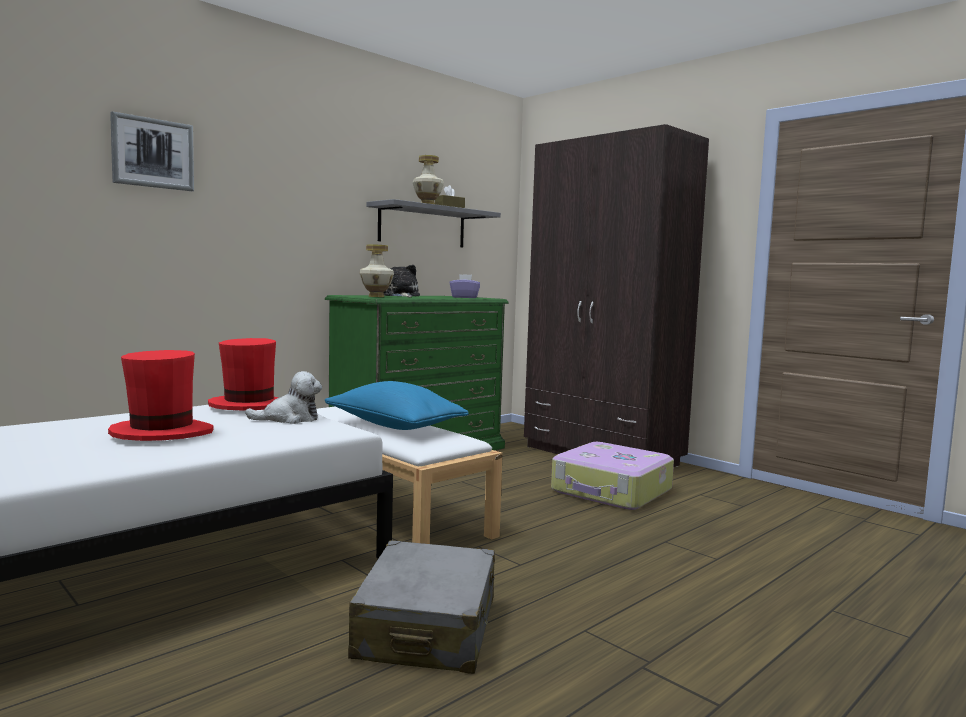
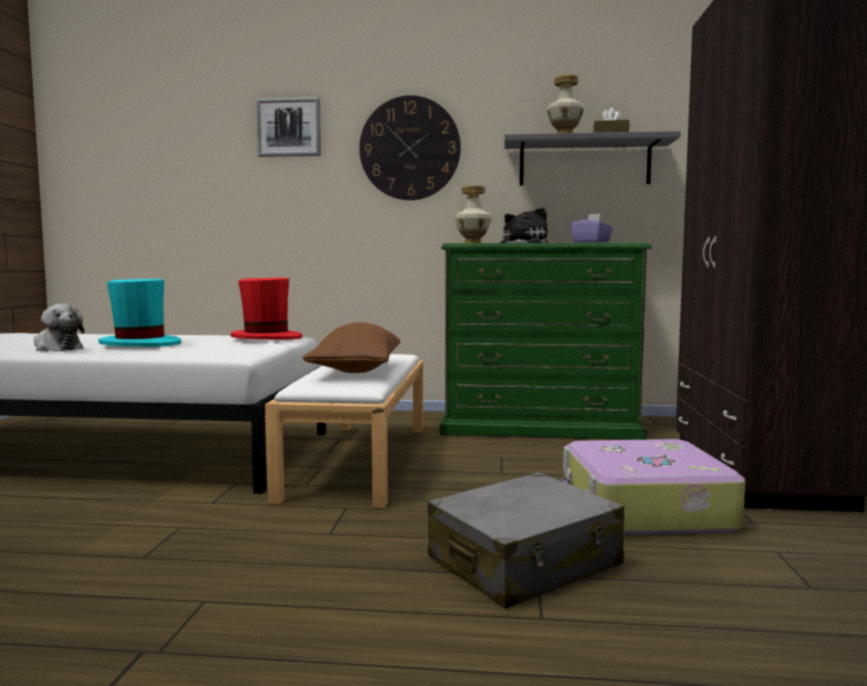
camera: 50 degrees right, 0 degrees up
(161, 433) = (140, 344): red hat -> turquoise hat
(286, 195) = (410, 148): none -> wall clock
(289, 419) = (246, 347): plush toy -> plush toy (56, 348)
(394, 427) = (356, 370): blue pillow -> brown pillow
(427, 629) = (135, 544): grey suitcase -> grey suitcase (524, 563)

